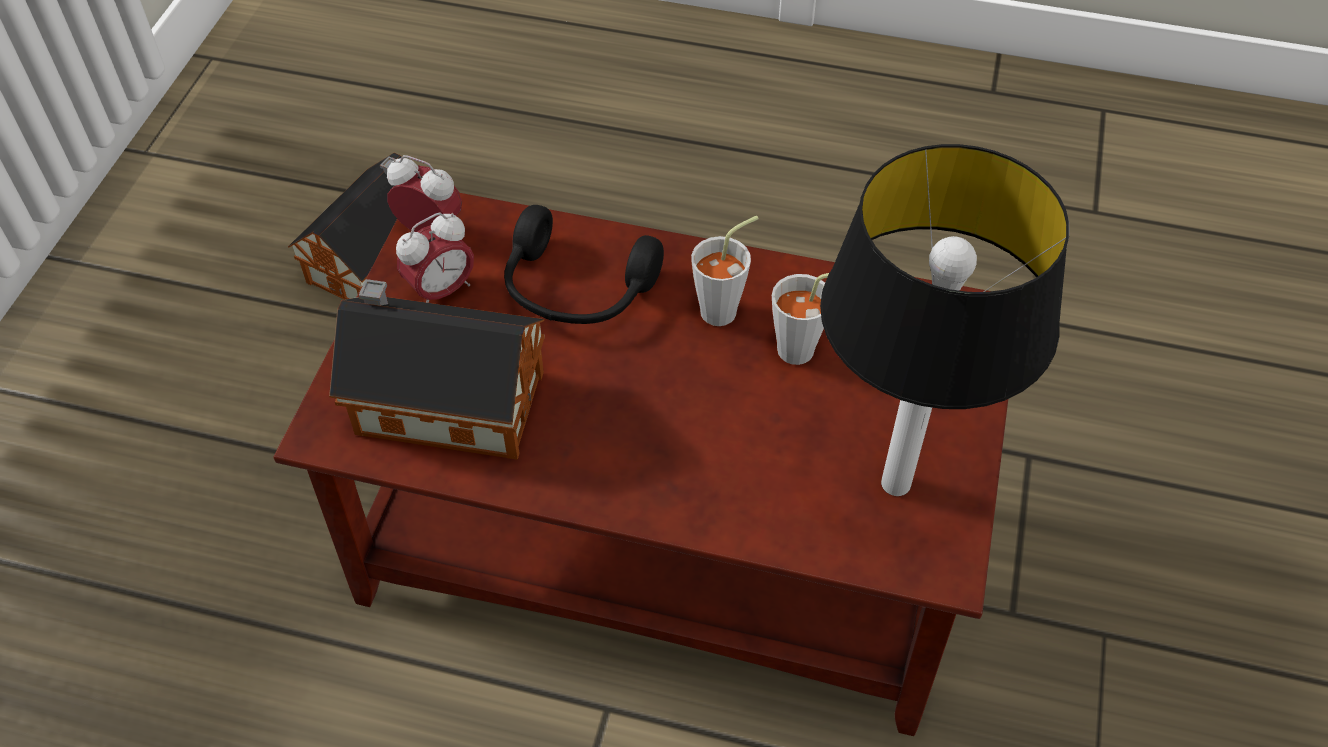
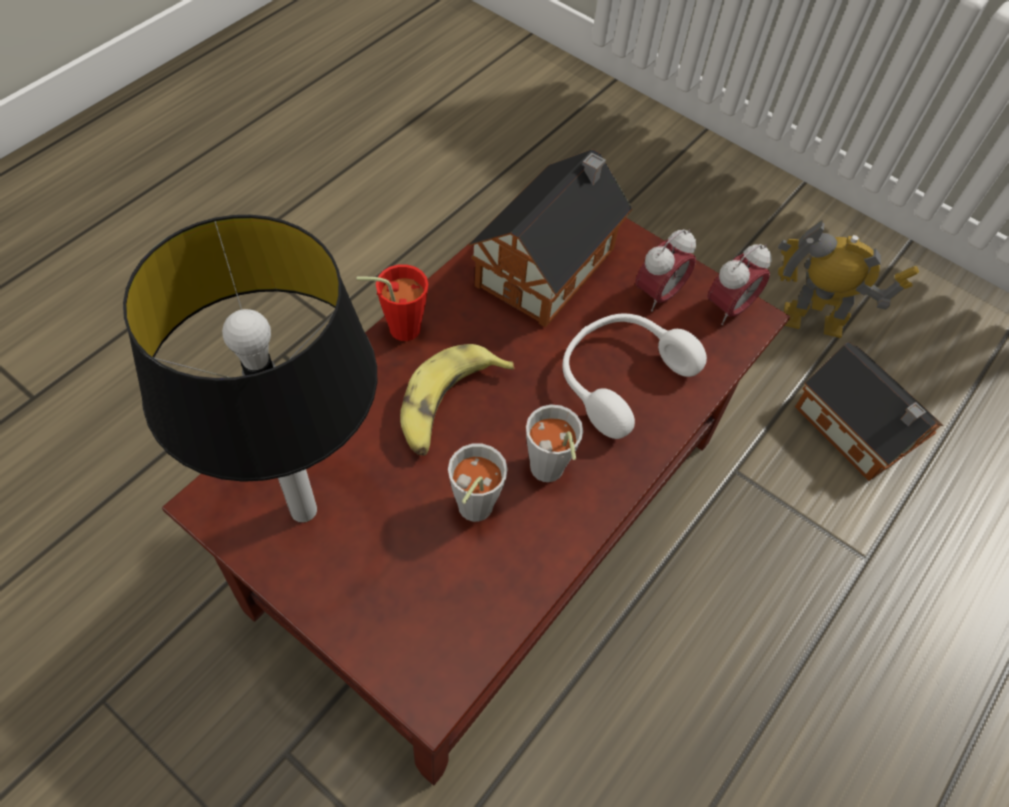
camera: 110 degrees right, 5 degrees up
(229, 323) = (811, 322): none -> toy robot
(441, 291) = (658, 294): alarm clock -> alarm clock turned 120 degrees counterclockwise
(575, 290) = (619, 377): black headphones -> white headphones
(624, 508) = (397, 328): none -> red cup
(698, 416) = (448, 406): none -> banana

